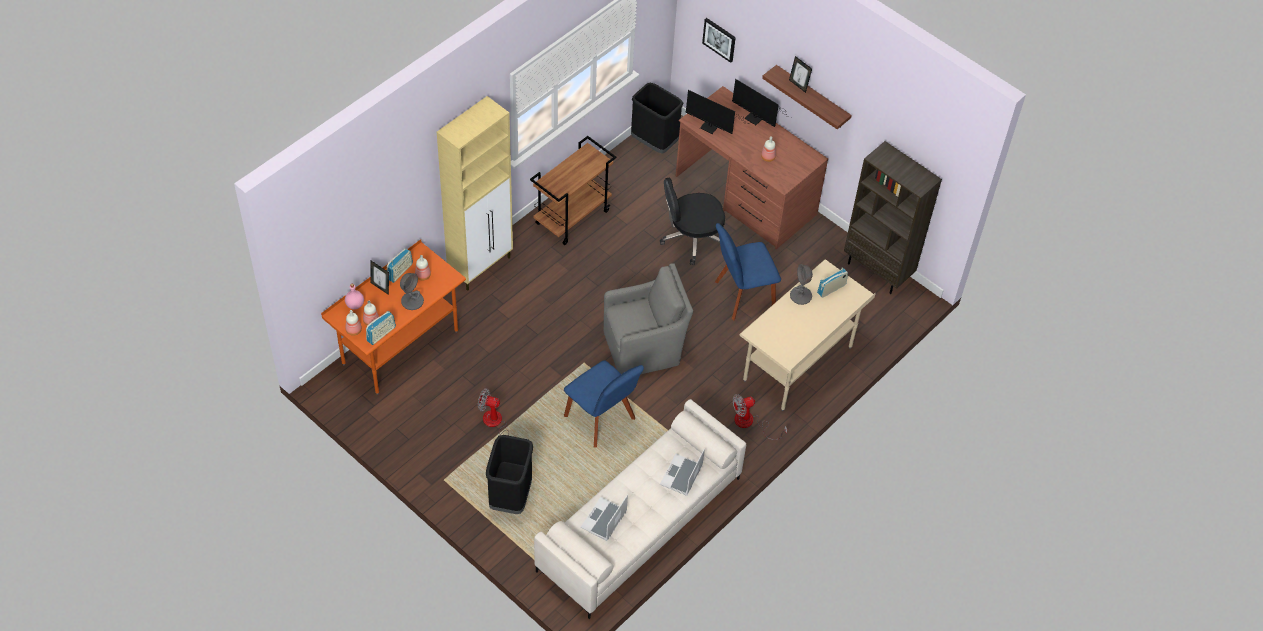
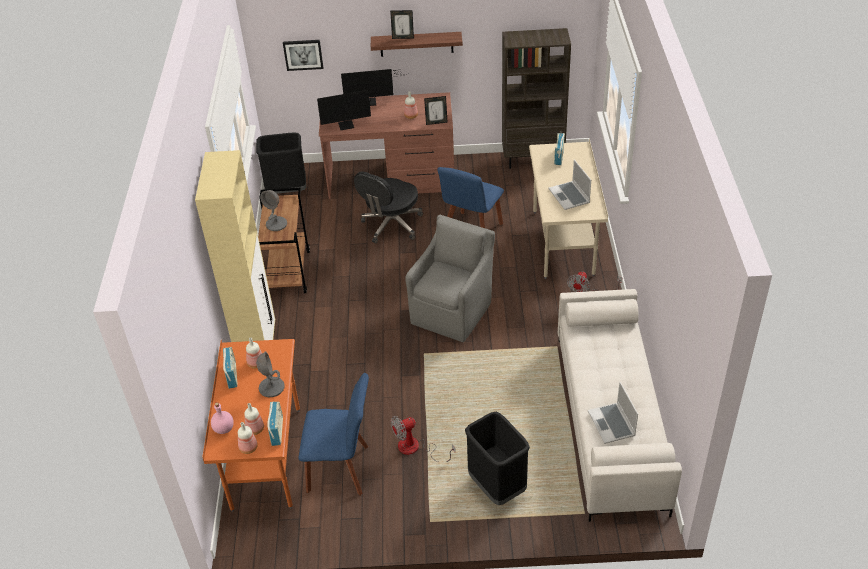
camera: 40 degrees left, 10 degrees down
(380, 287) = (230, 399): picture frame -> picture frame (436, 122)
(601, 420) = (488, 379): blue chair -> blue chair (342, 469)
(681, 476) = (618, 350): laptop -> laptop (570, 196)
(801, 296) = (547, 174): grey table lamp -> grey table lamp (276, 224)

